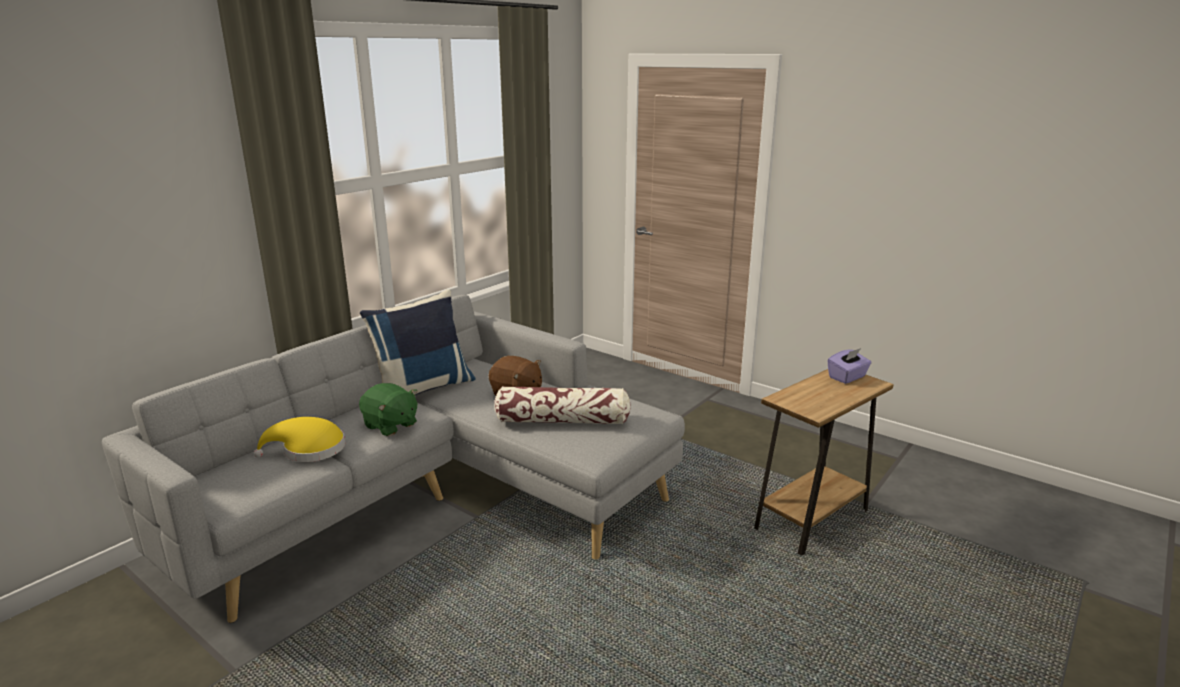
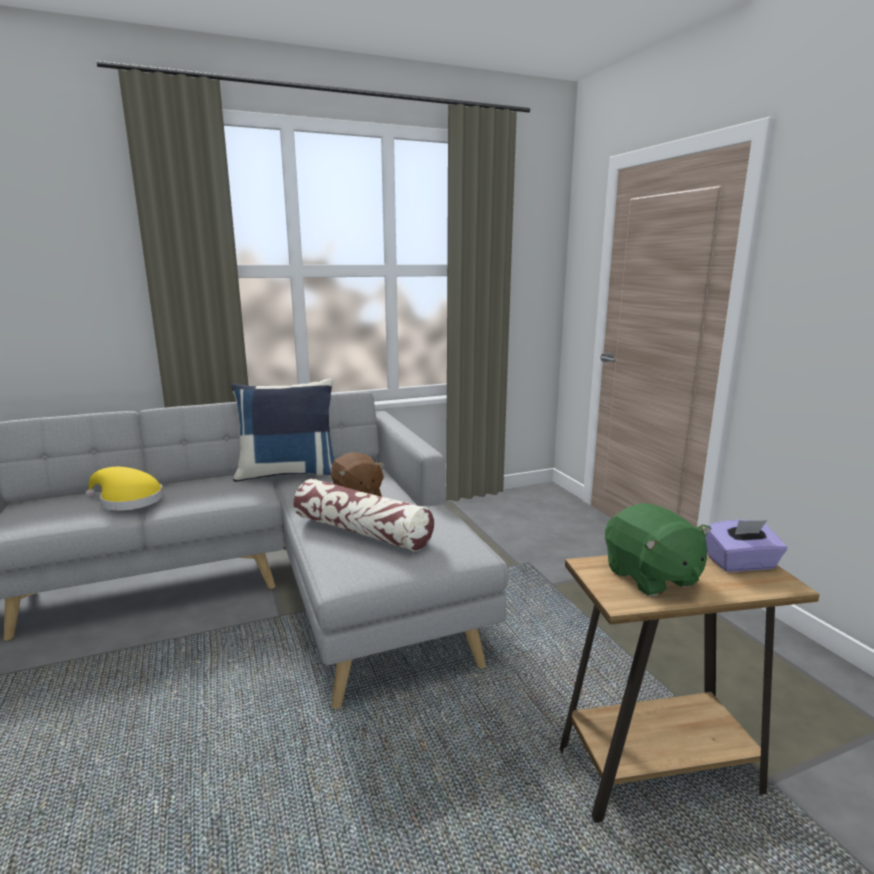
camera: 30 degrees right, 5 degrees down
(390, 425) = (215, 497): green plush toy -> green plush toy (651, 577)

